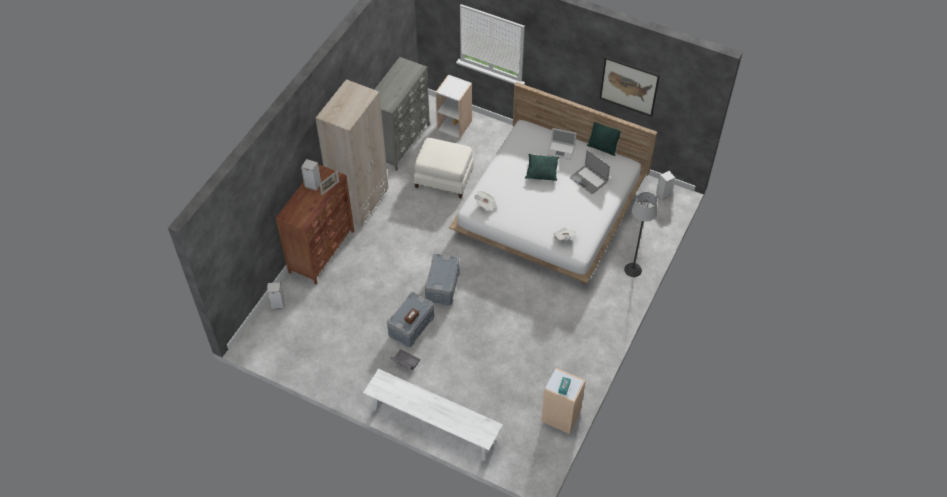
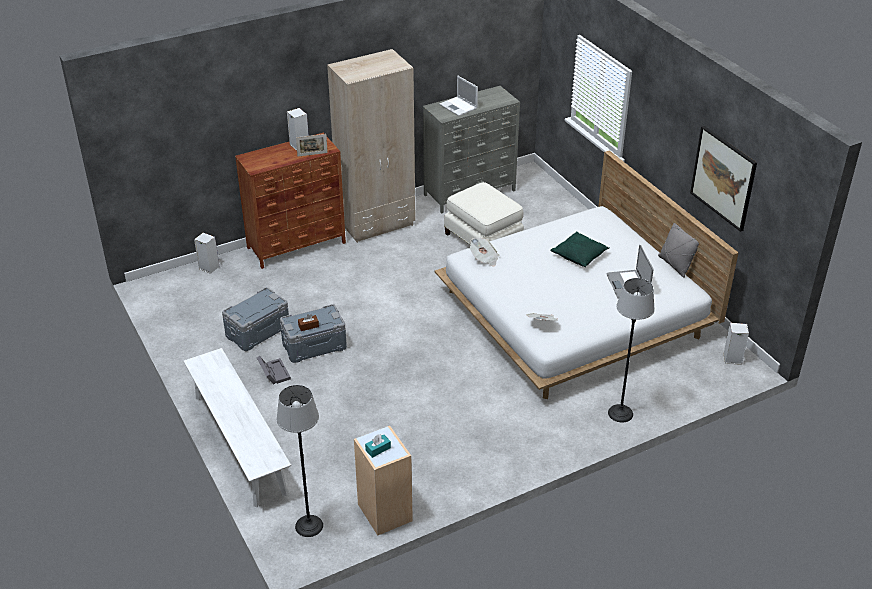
camera: 35 degrees right, 15 degrees down
(443, 286) = (384, 327): grey storage box -> grey storage box (258, 332)
(454, 125) = (541, 201): bookcase -> none
(526, 452) = (308, 526): none -> floor lamp
(561, 150) = (622, 247): laptop -> laptop (458, 107)
(602, 148) = (675, 265): green pillow -> grey pillow

